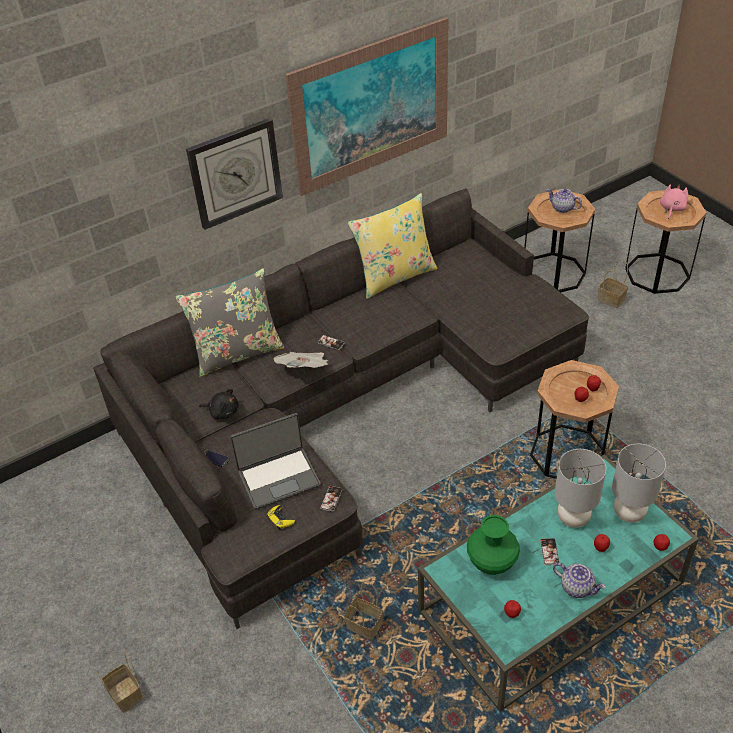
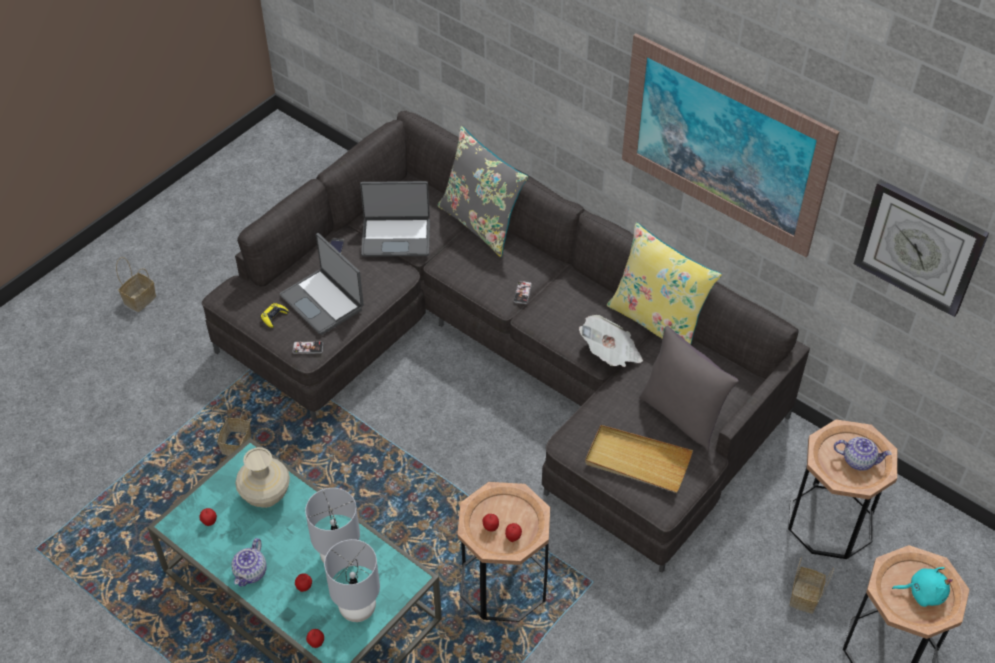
camera: 70 degrees right, 5 degrees up
(223, 412) = (396, 237): black plush toy -> laptop
(235, 173) = (566, 79): wall clock -> wall clock (919, 247)
(304, 370) = (474, 282): newspaper -> newspaper (610, 353)
(490, 283) = (681, 415): none -> grey pillow
(492, 563) = (266, 496): green vase -> beige vase
(526, 314) = (637, 461): none -> beige tray
(549, 552) = (290, 542): phone -> none
(562, 208) = (858, 460): teapot -> teapot turned 90 degrees clockwise
(671, 209) = (923, 593): pink plush toy -> turquoise plush toy

